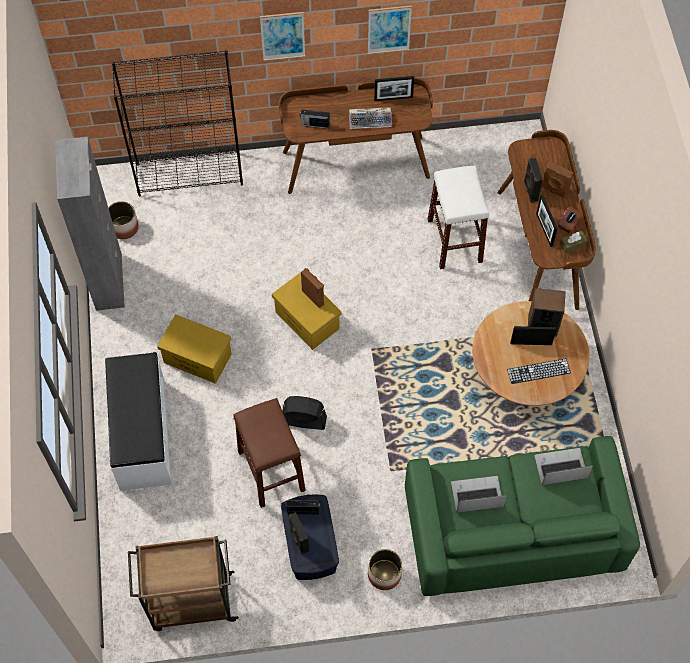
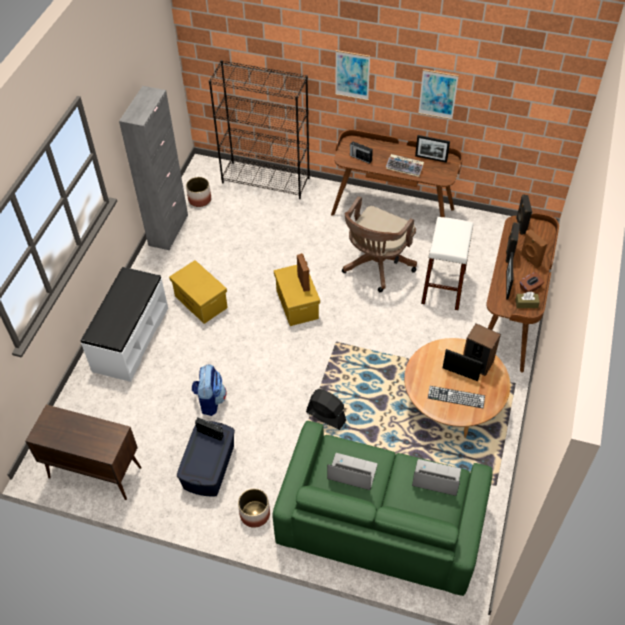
camera: 25 degrees right, 10 degrees down
(191, 602) = (94, 472): brown cart -> brown cabinet
(271, 470) = (210, 400): brown stool -> backpack
(298, 540) = (194, 454): black speaker -> black speaker (520, 226)
(303, 420) = (255, 373): black fan -> black fan (326, 416)
(370, 241) = (376, 266): none -> brown office chair

